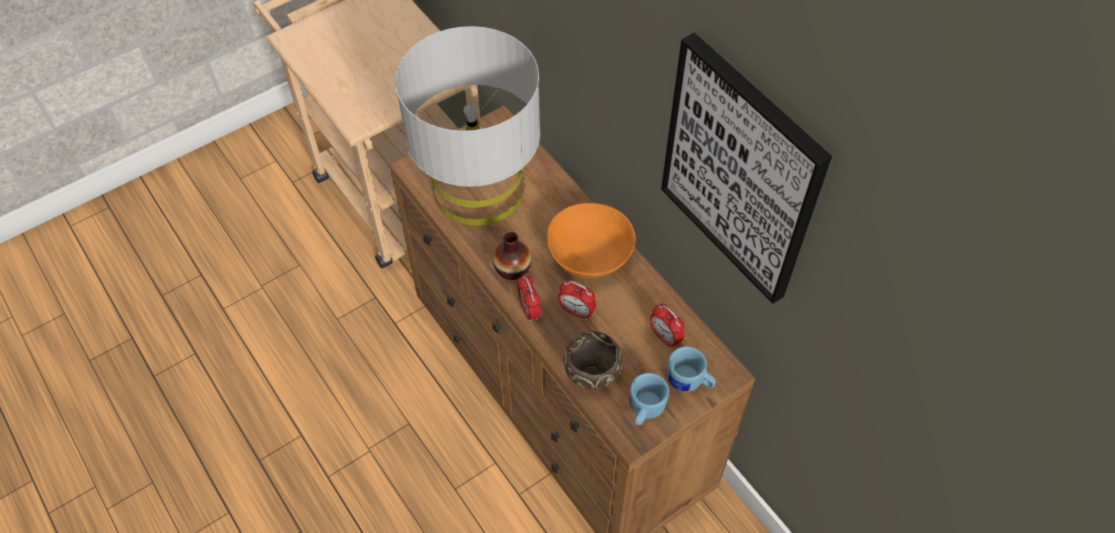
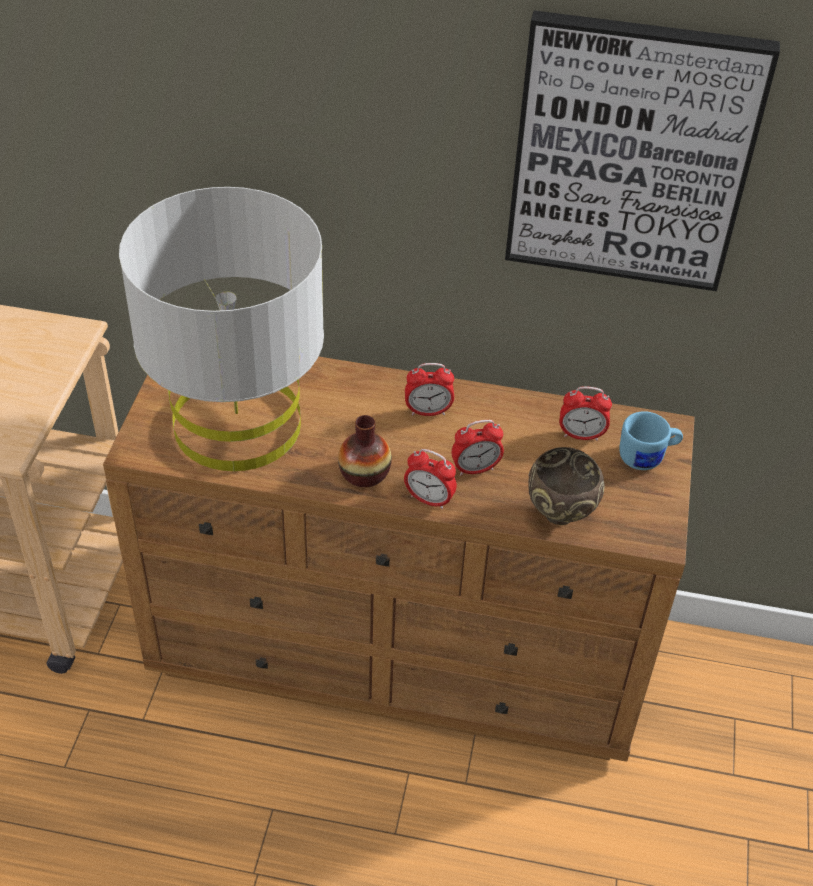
camera: 45 degrees left, 10 degrees down
(591, 255) = (428, 411): orange bowl -> alarm clock
(644, 410) = (640, 509): blue mug -> none

